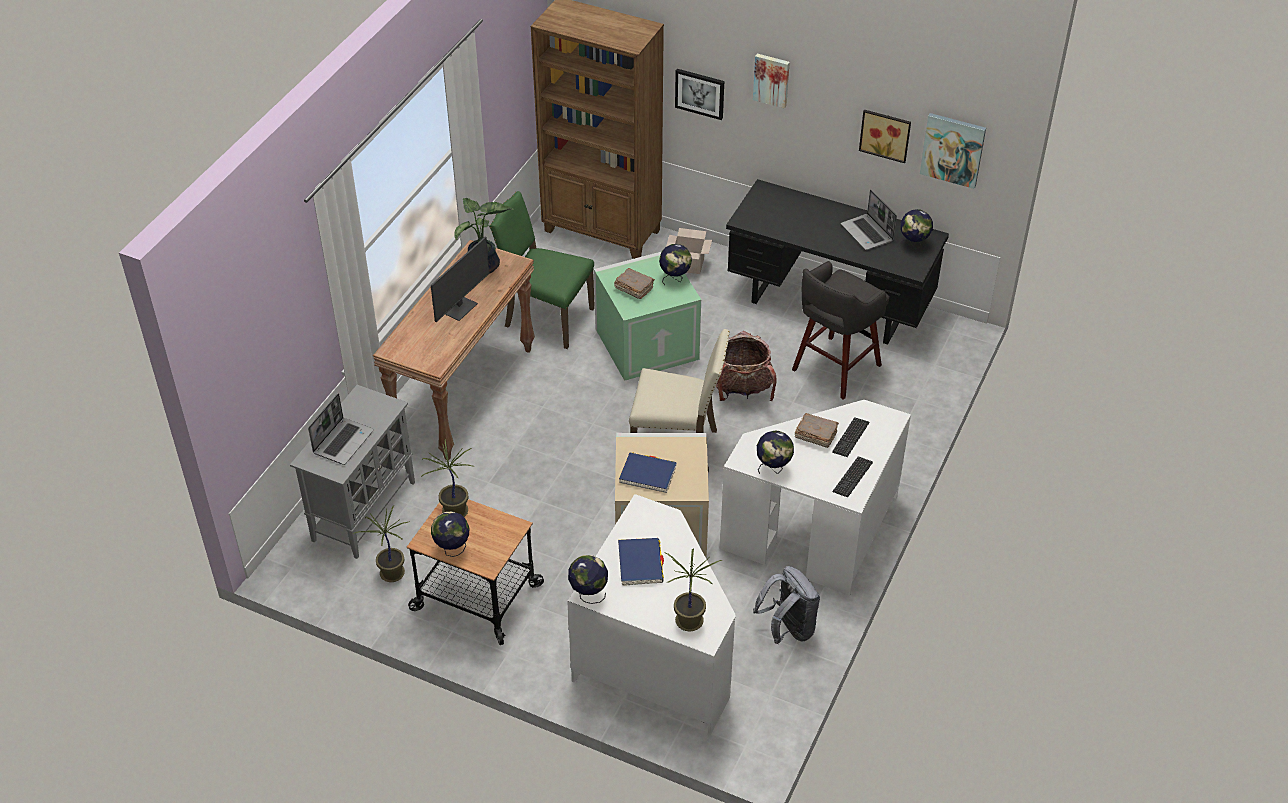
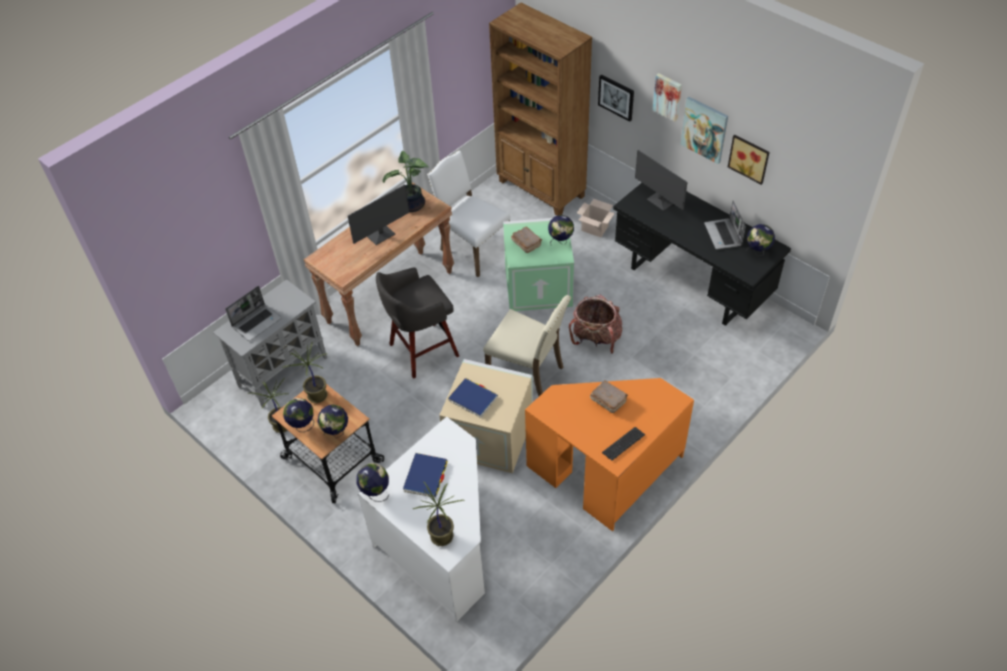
camera: 20 degrees right, 5 degrees up
(546, 318) = (473, 249): green chair -> white chair
(773, 469) = (563, 421): globe -> globe (336, 432)
(779, 209) = (660, 201): none -> monitor
(788, 629) = (552, 547): grey backpack -> none
(816, 533) = (607, 471): white desk -> orange desk
(834, 369) = (674, 337): grey stool -> grey stool (421, 351)
(850, 438) = (636, 409): keyboard -> none
(953, 149) = (800, 181): picture -> picture (704, 129)

